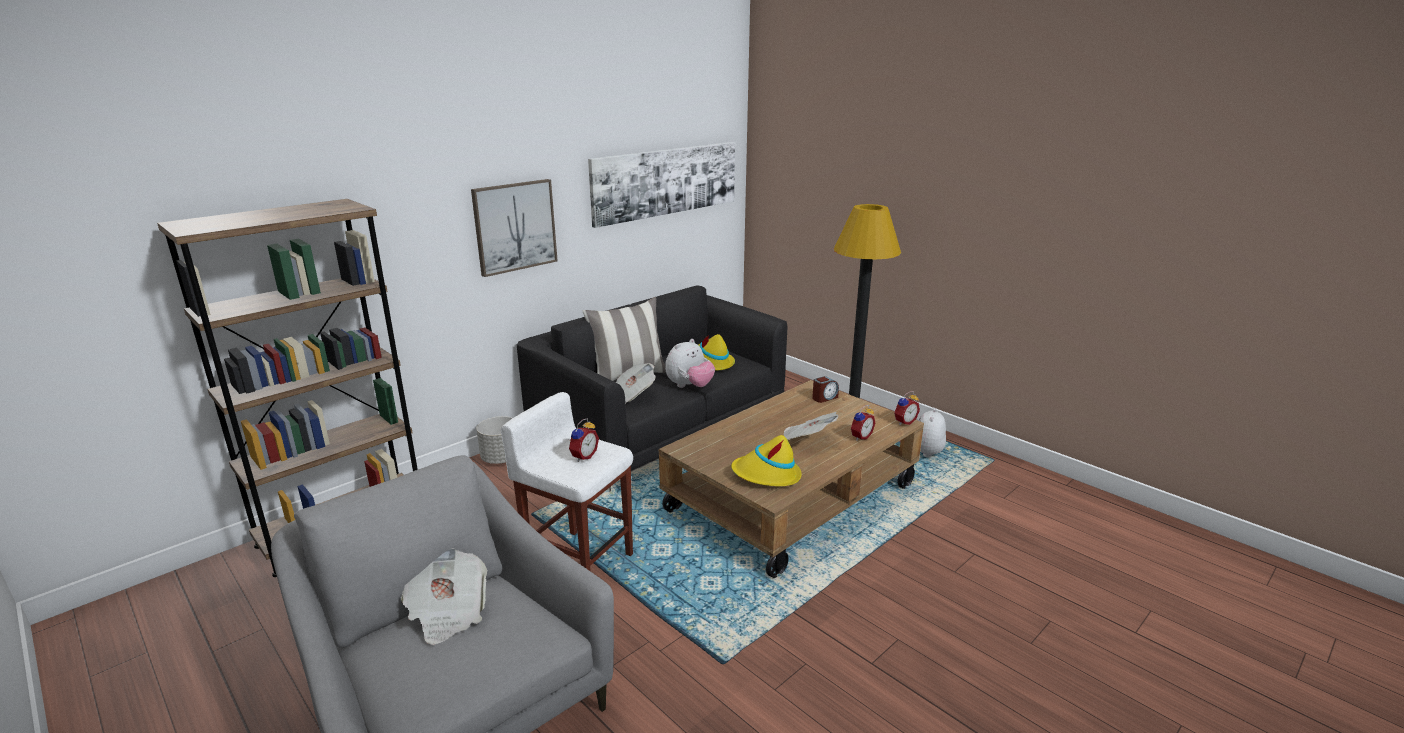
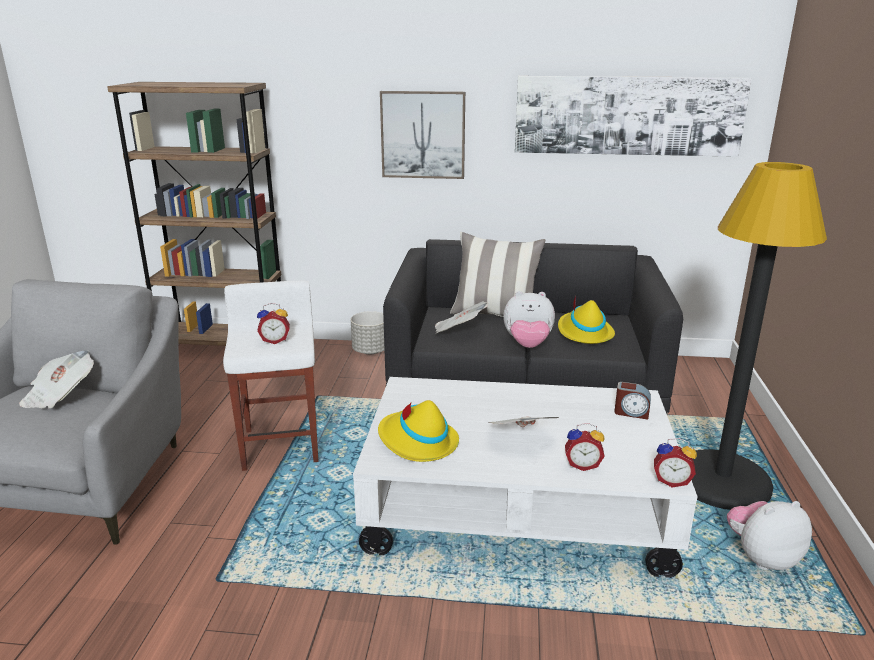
camera: 50 degrees right, 0 degrees up
(791, 497) = (516, 504): brown coffee table -> white coffee table

